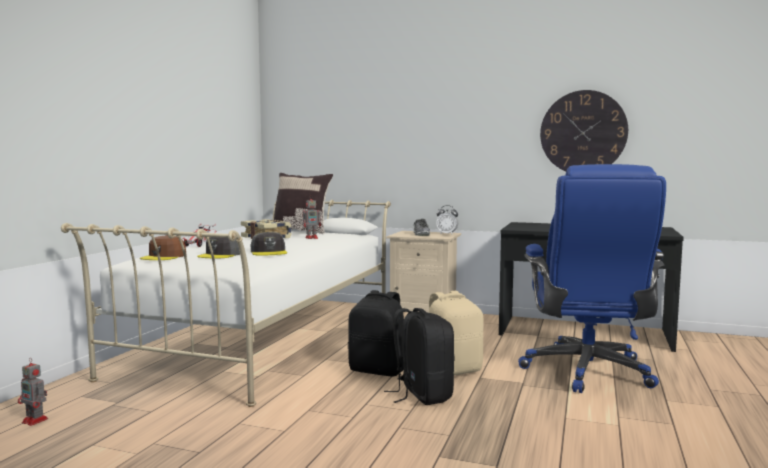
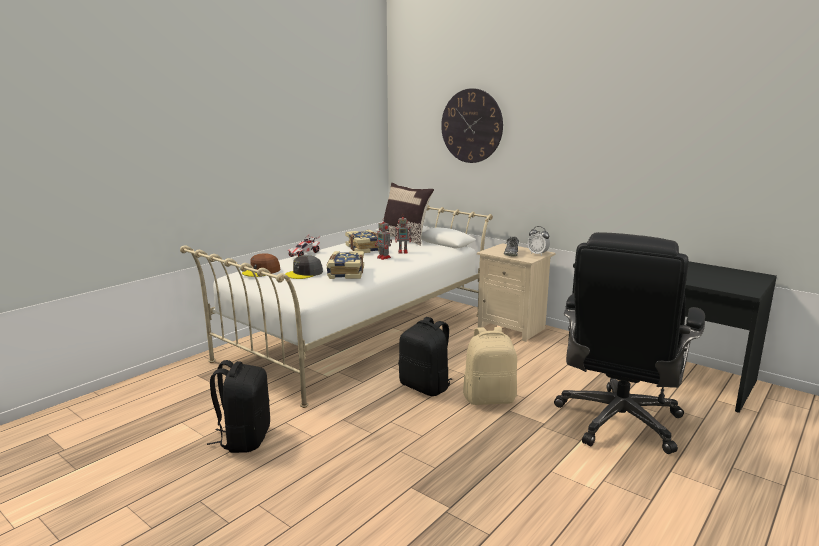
camera: 20 degrees right, 10 degrees up
(35, 421) = (159, 393): toy robot -> toy robot (384, 258)
(269, 252) = (345, 273): grey cap -> book
(421, 395) = (443, 420): black backpack -> black backpack (244, 439)
(583, 132) = (688, 162): wall clock -> wall clock (471, 126)
(587, 371) = (619, 420): blue office chair -> black office chair

